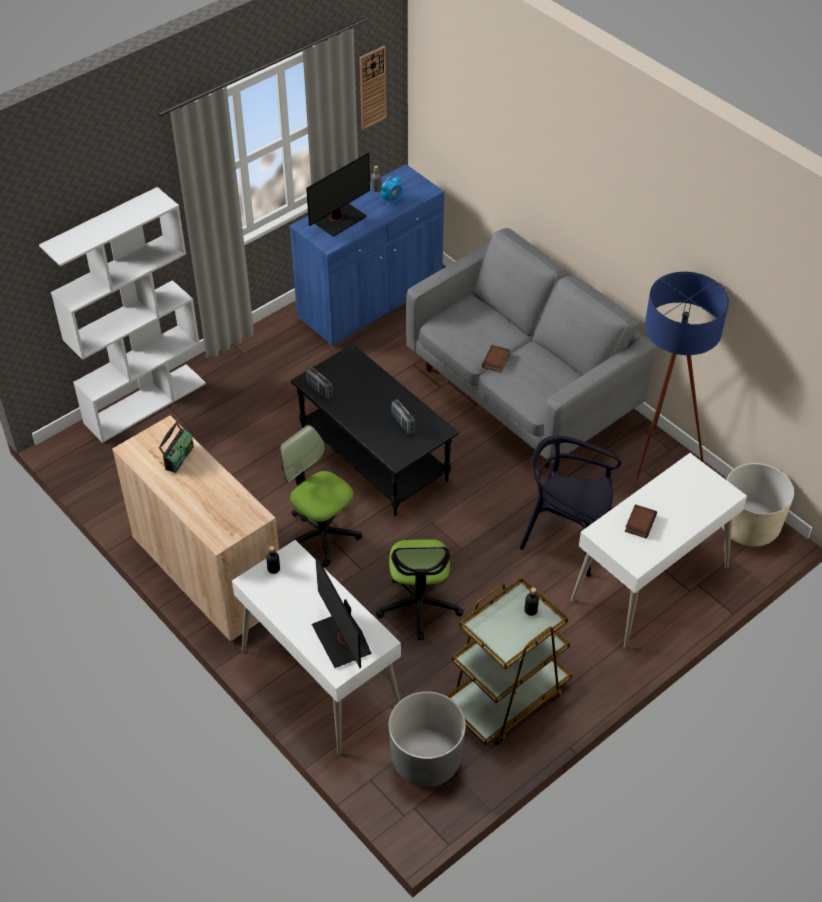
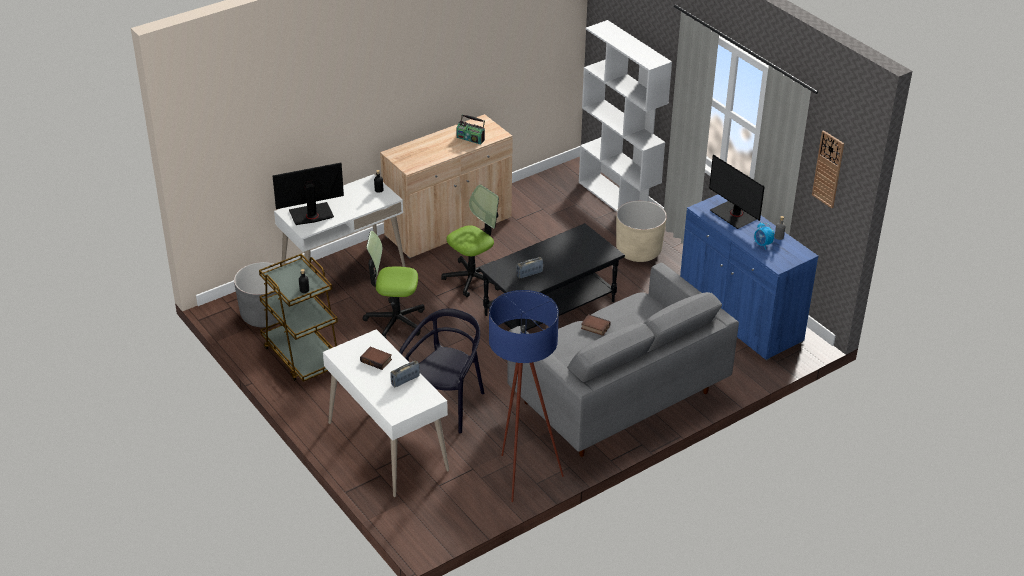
camera: 95 degrees right, 10 degrees down
(319, 389) = (572, 236): radio -> radio (405, 380)
(749, 526) = (437, 520): beige planter -> beige planter (638, 251)

